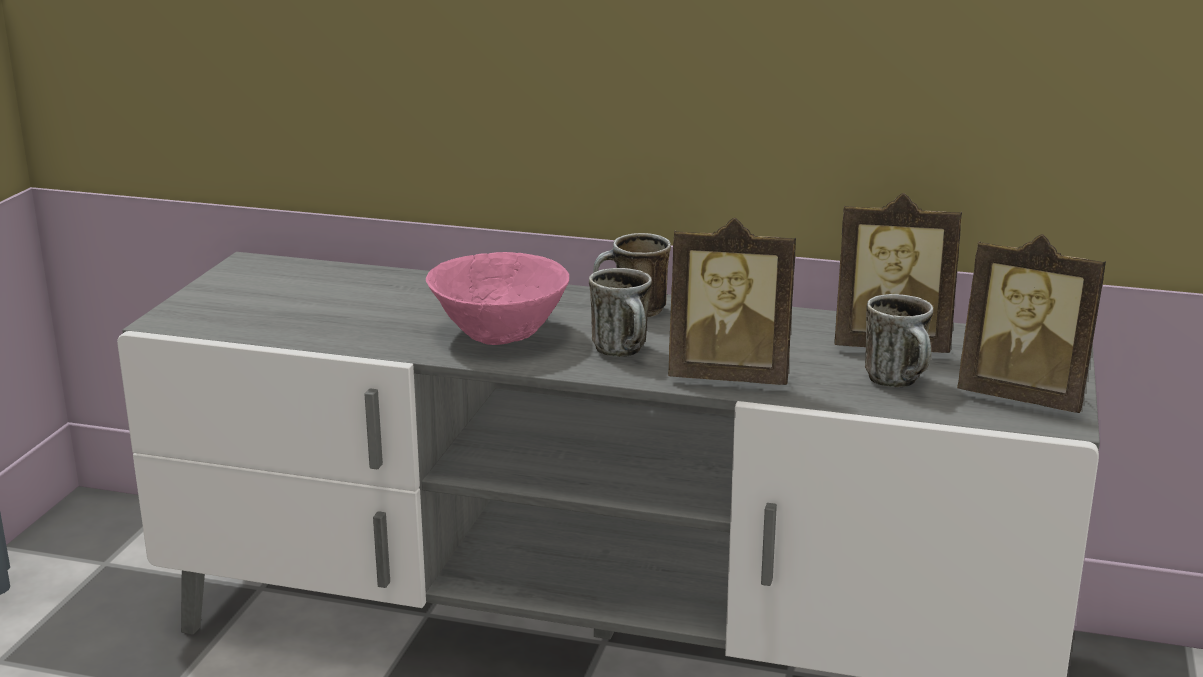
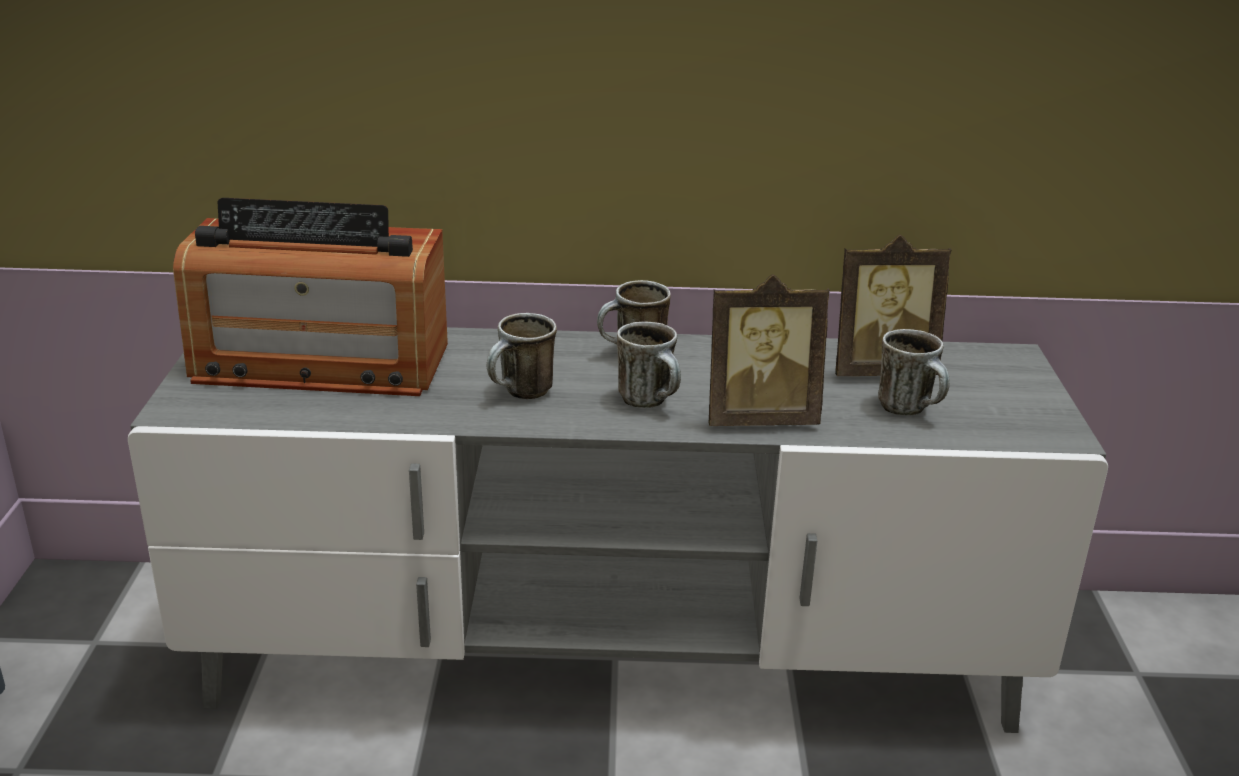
camera: 15 degrees left, 5 degrees up
(320, 294) = (320, 363): none -> radio
(498, 335) = (522, 394): pink bowl -> mug
(1024, 396) = (1020, 413): picture frame -> none

